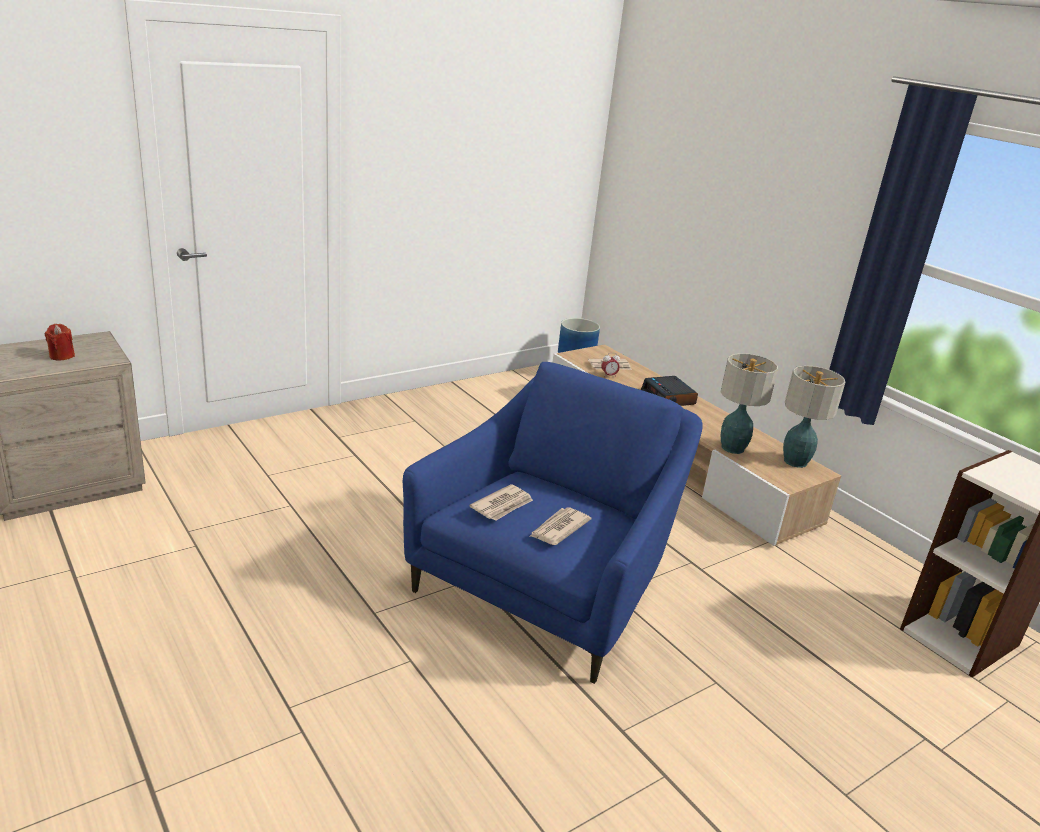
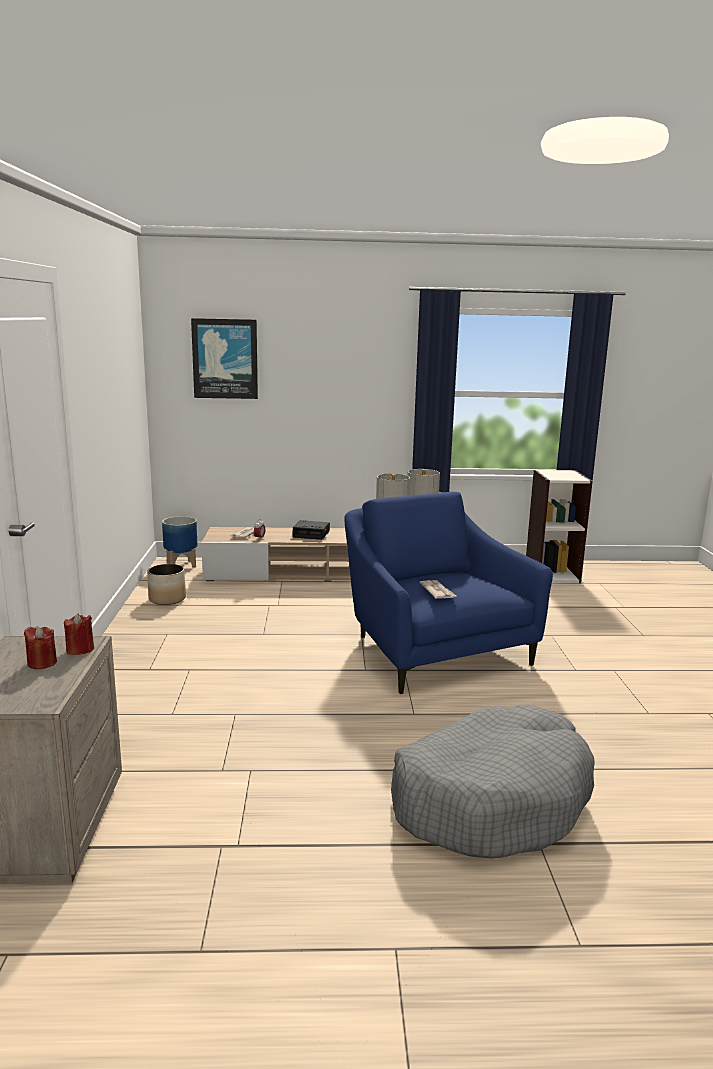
camera: 55 degrees left, 10 degrees down
(95, 360) = (80, 650): none -> red candle
(219, 718) = (490, 799): none -> grey dog bed
(487, 395) = (167, 599): none -> planter
(558, 528) = (476, 585): newspaper -> none
(672, 146) = (225, 359): none -> picture

